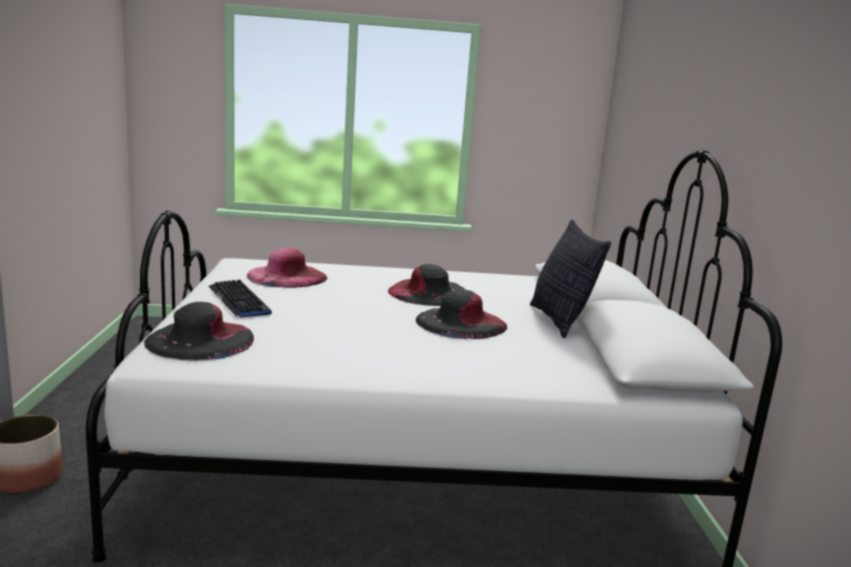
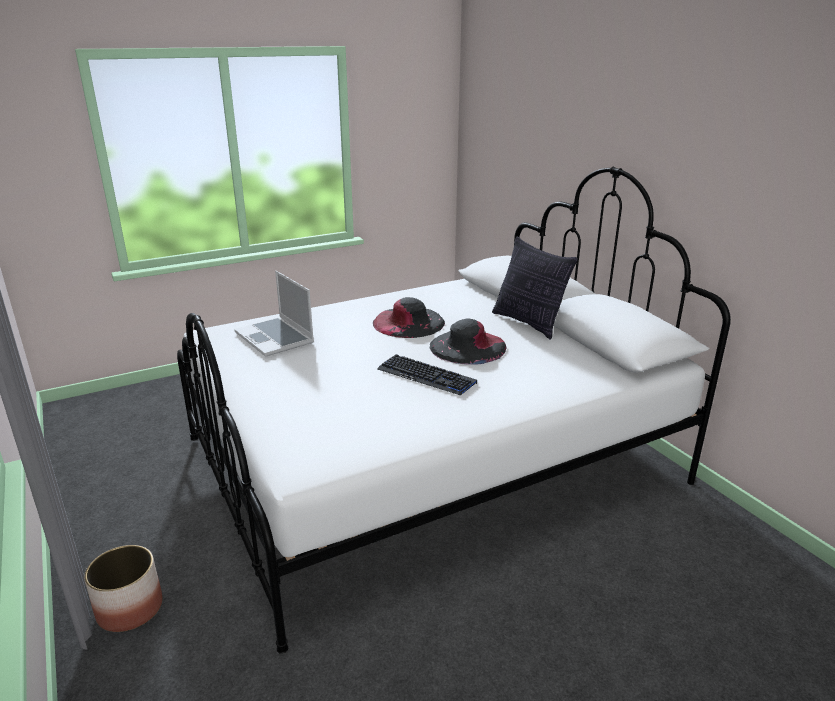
camera: 25 degrees left, 10 degrees up
(200, 340) = (302, 433): black hat -> none
(239, 300) = (273, 379): keyboard -> keyboard (426, 376)
(287, 276) = (276, 338): pink hat -> laptop

